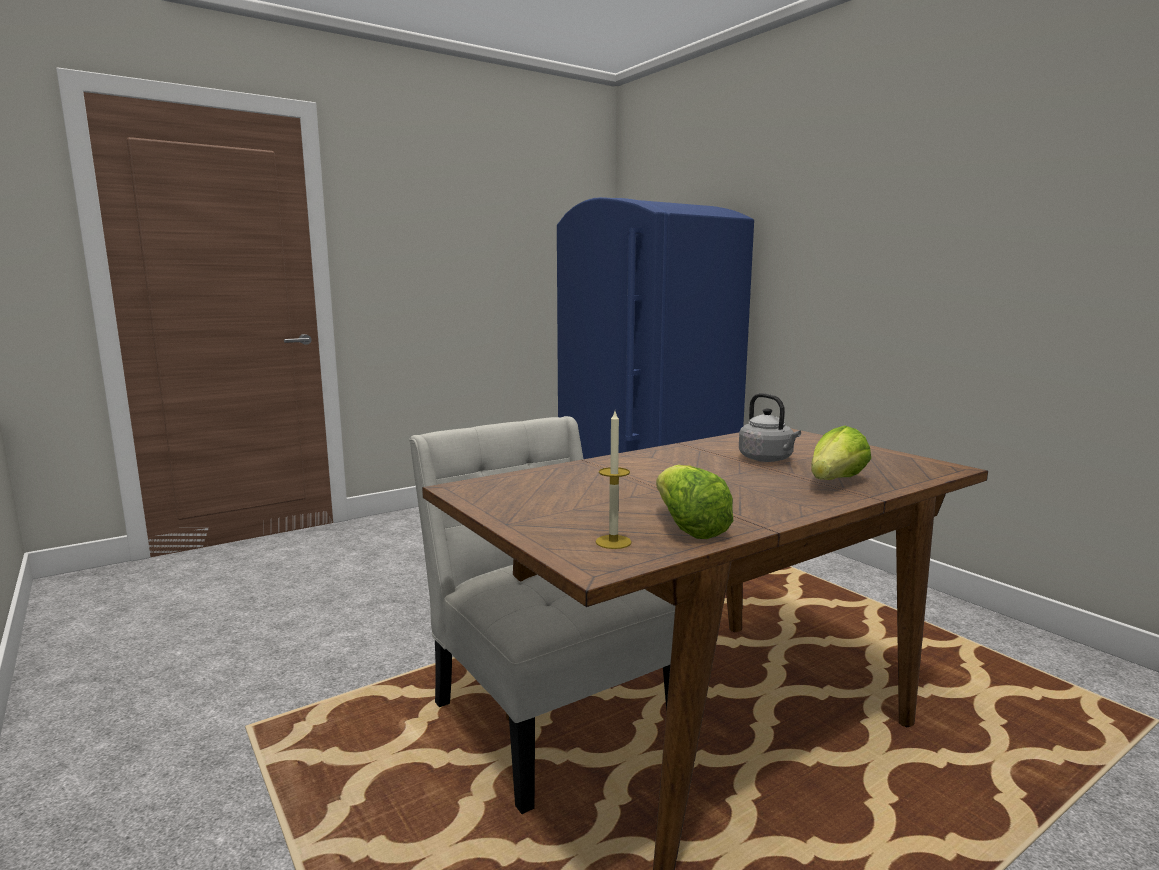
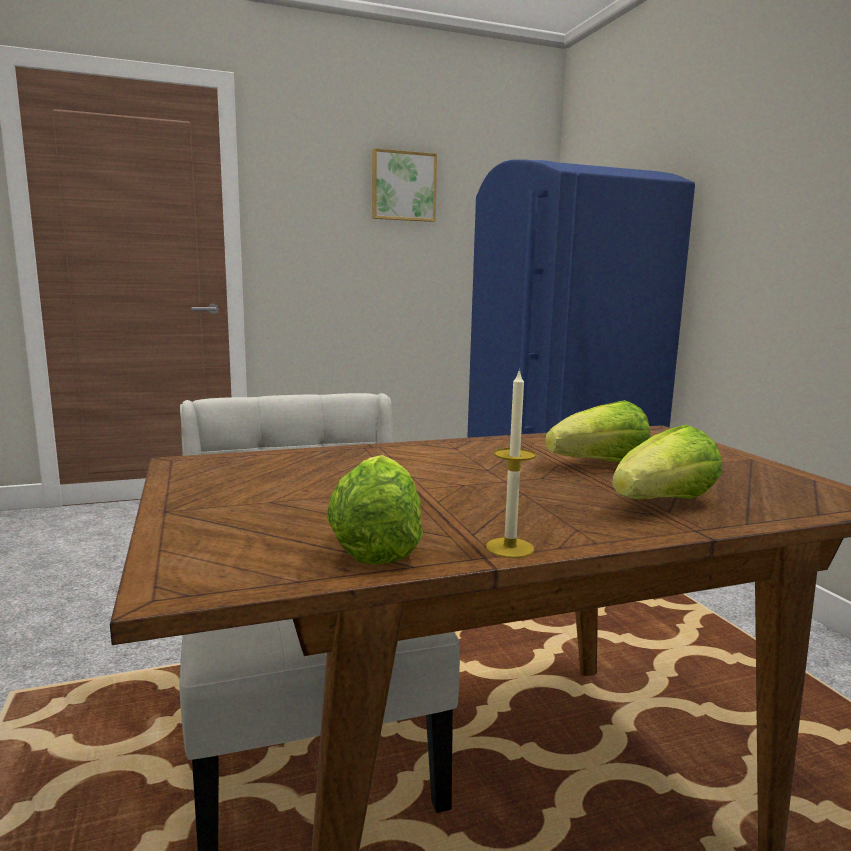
camera: 15 degrees right, 0 degrees up
(481, 213) = (403, 186): none -> picture
(613, 542) = (252, 552): candle -> candle (509, 548)
(767, 459) = (600, 464): grey kettle -> lettuce

